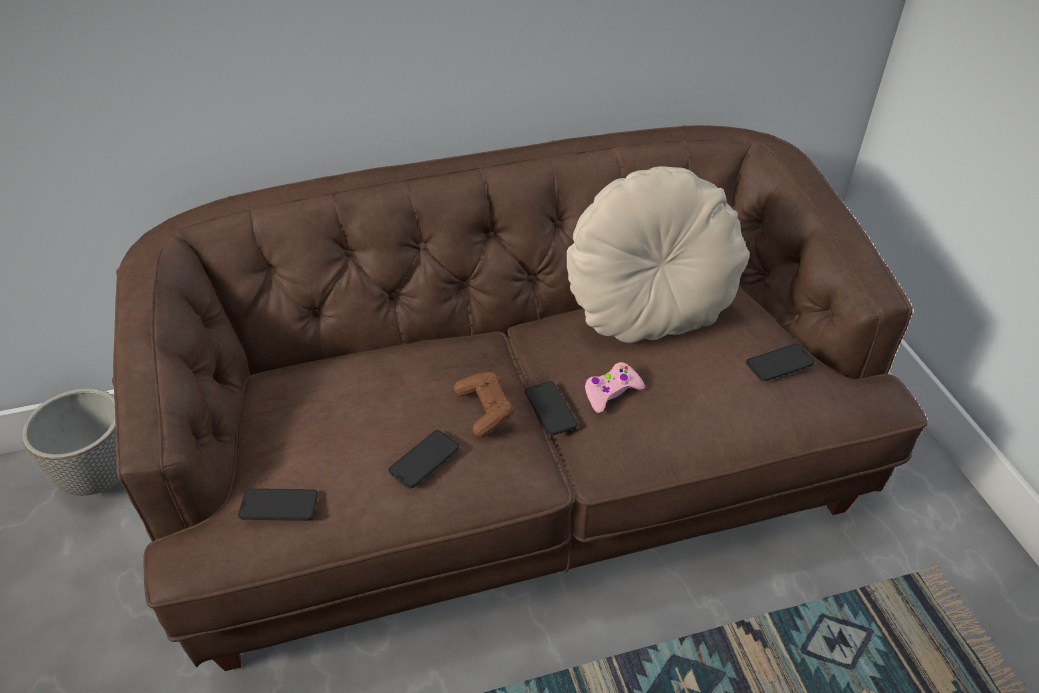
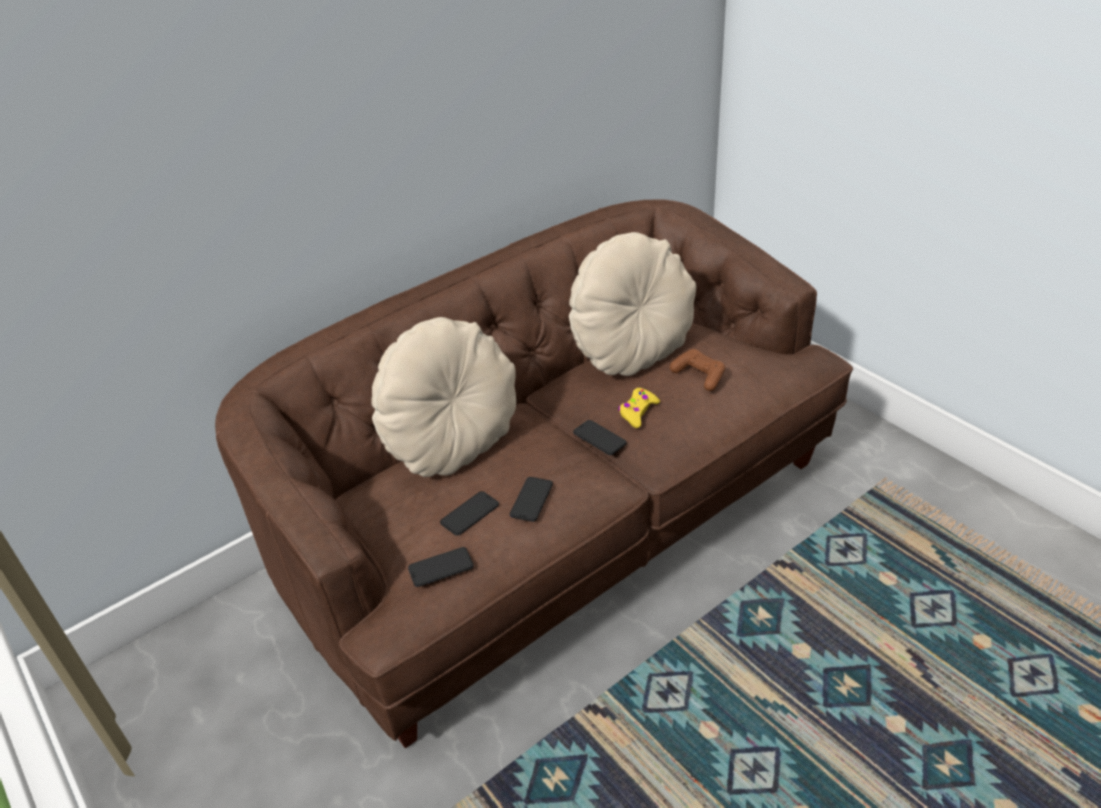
camera: 20 degrees left, 5 degrees down
(101, 475) = (193, 650): planter -> none
(386, 364) = (454, 449): none -> beige pillow
(484, 409) = (553, 453): brown game controller -> brown game controller (699, 375)
(611, 392) = (638, 412): pink game controller -> yellow game controller
(780, 363) = (742, 356): phone -> phone (469, 514)

